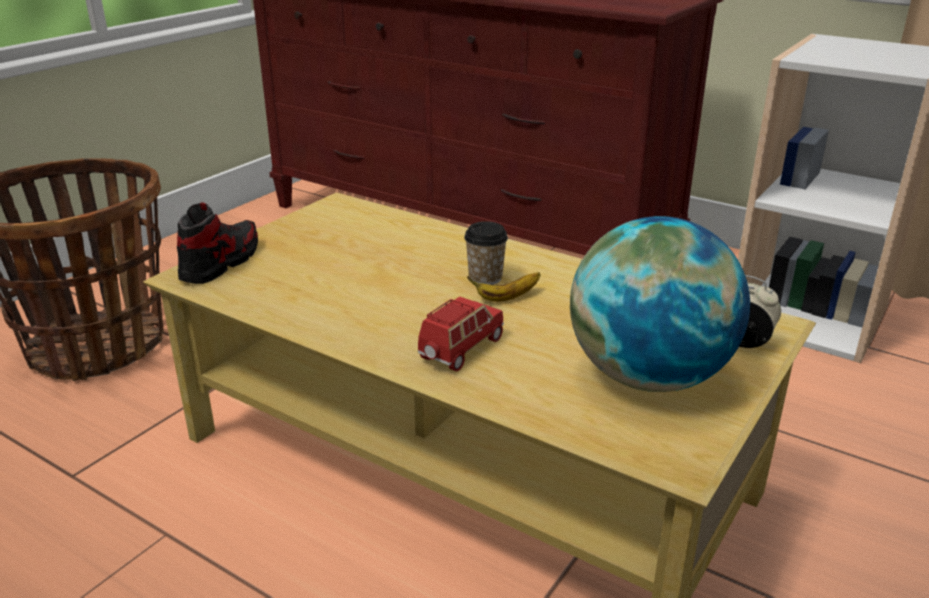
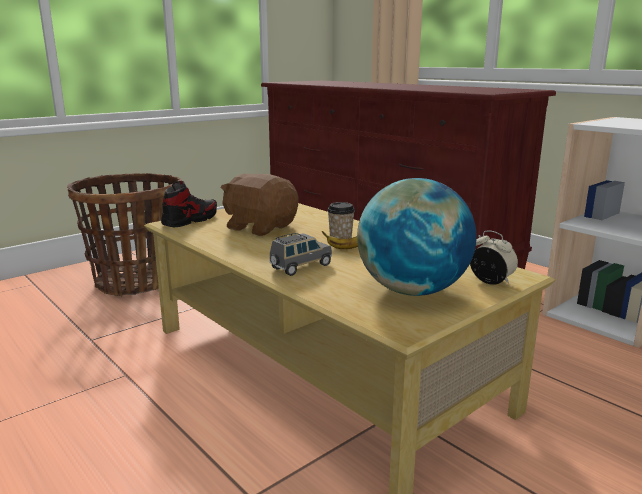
camera: 15 degrees right, 10 degrees down
(347, 267) = (260, 227): none -> brown plush toy
(461, 349) = (300, 267): red toy car -> grey toy car

